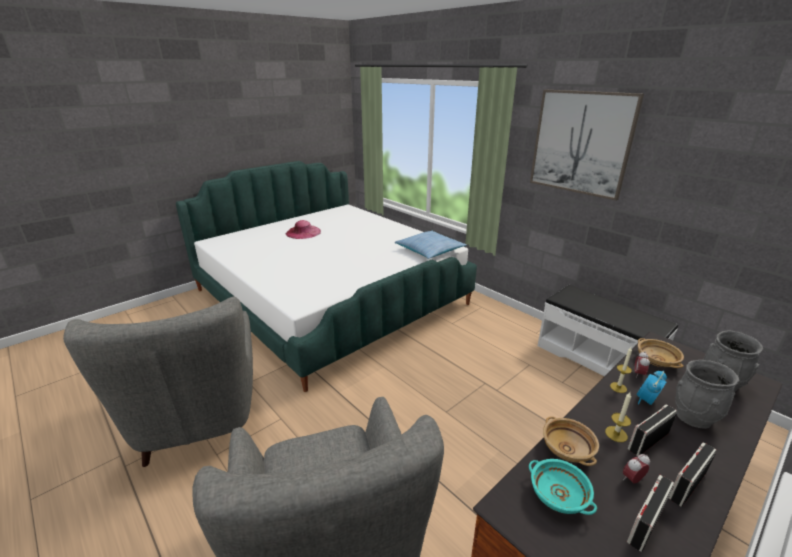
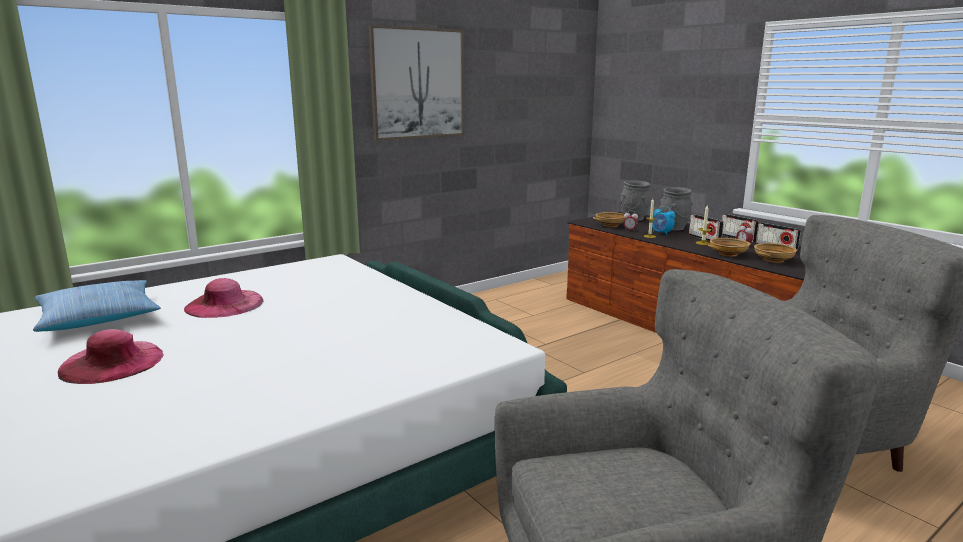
camera: 85 degrees left, 10 degrees down
(367, 236) = (224, 304): none -> pink hat
(430, 250) = (335, 270): pillow -> pillow (98, 317)
(557, 495) = (773, 260): turquoise bowl -> beige bowl
(596, 359) = (498, 297): white bench -> none

